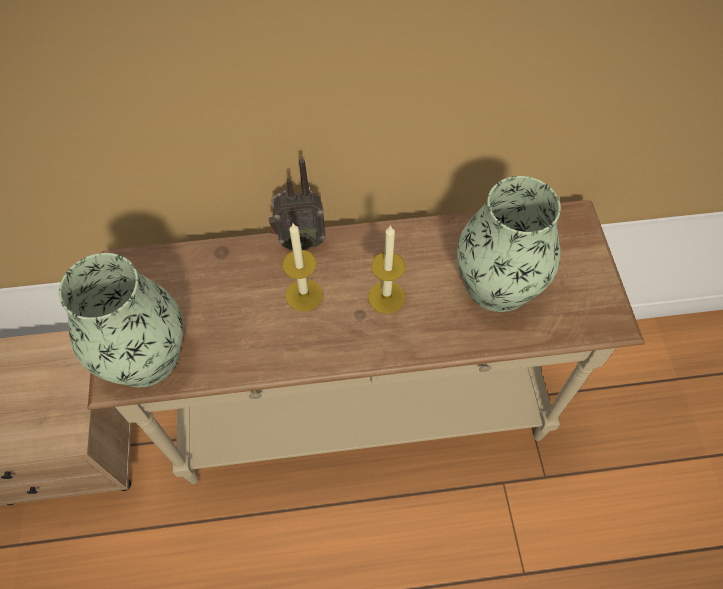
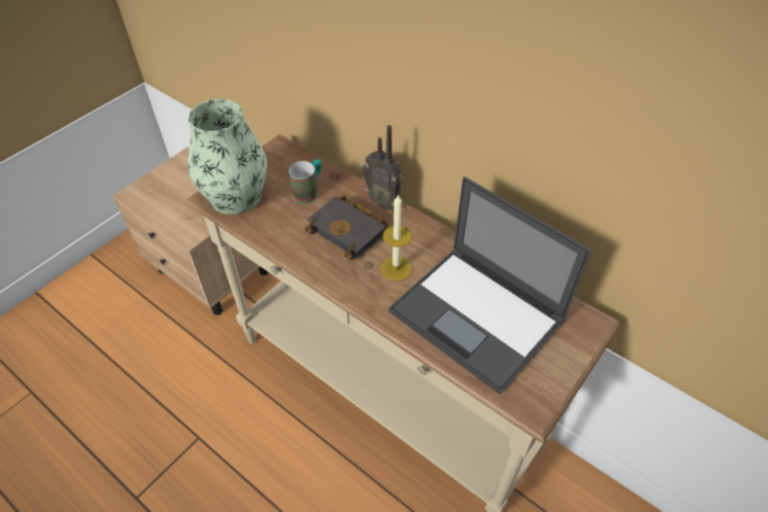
camera: 45 degrees right, 10 degrees down
(215, 288) = (309, 191): none -> mug
(304, 295) = (350, 230): candle -> black book
(498, 283) = (478, 317): vase -> laptop

